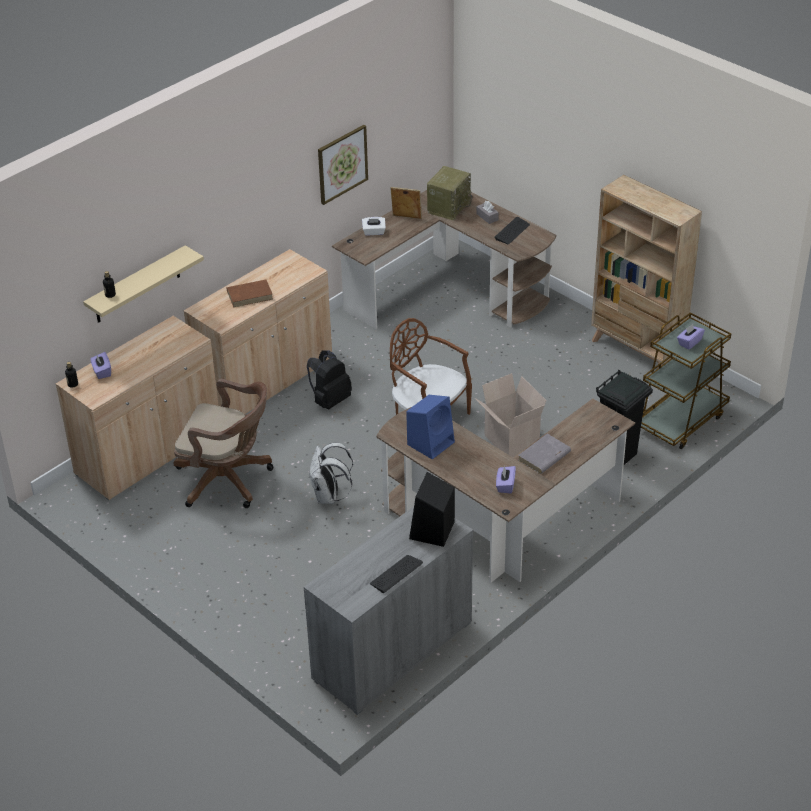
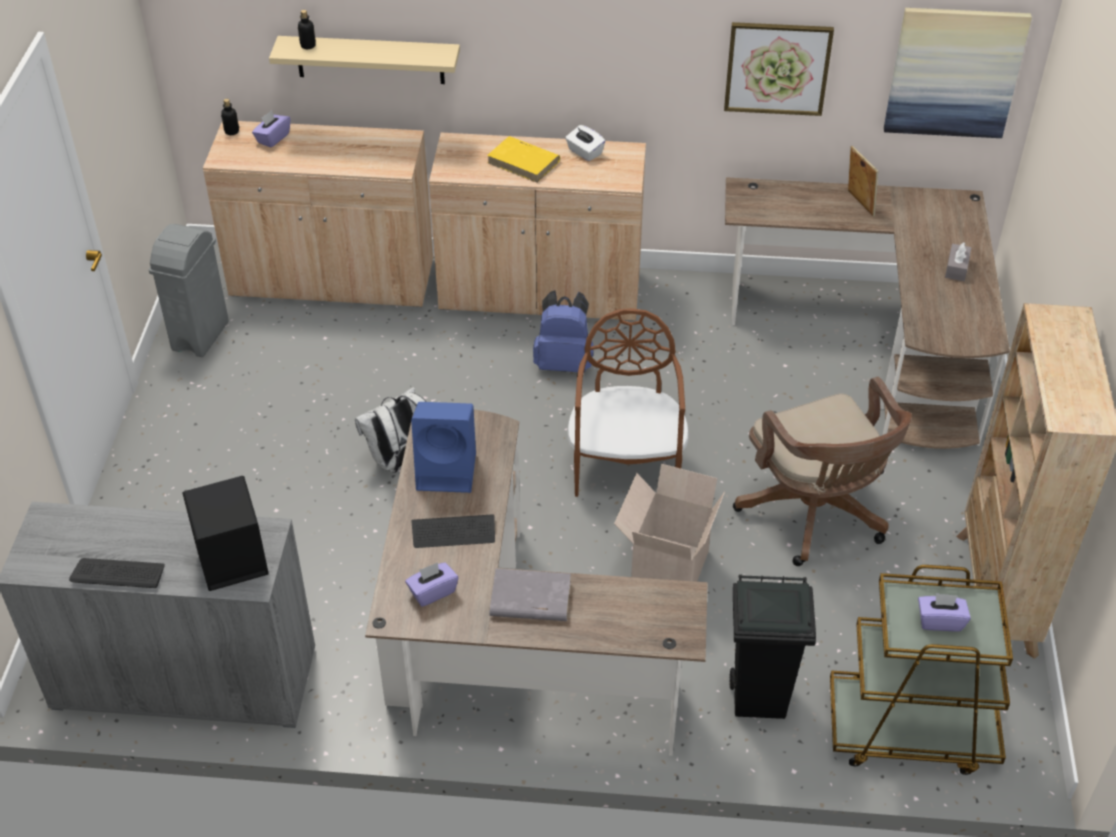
camera: 50 degrees right, 5 degrees up
(128, 528) = (201, 335): none -> grey trash can
(228, 480) = (346, 364): brown office chair -> brown office chair (816, 515)
(250, 295) = (524, 162): brown book -> yellow book
(330, 400) = (564, 362): black backpack -> blue backpack
(374, 232) = (795, 194): white tissue box -> white tissue box (584, 152)
(418, 118) = (954, 72): none -> picture
(448, 207) = (929, 225): radio -> none
(512, 231) = (958, 306): keyboard -> keyboard (453, 532)

